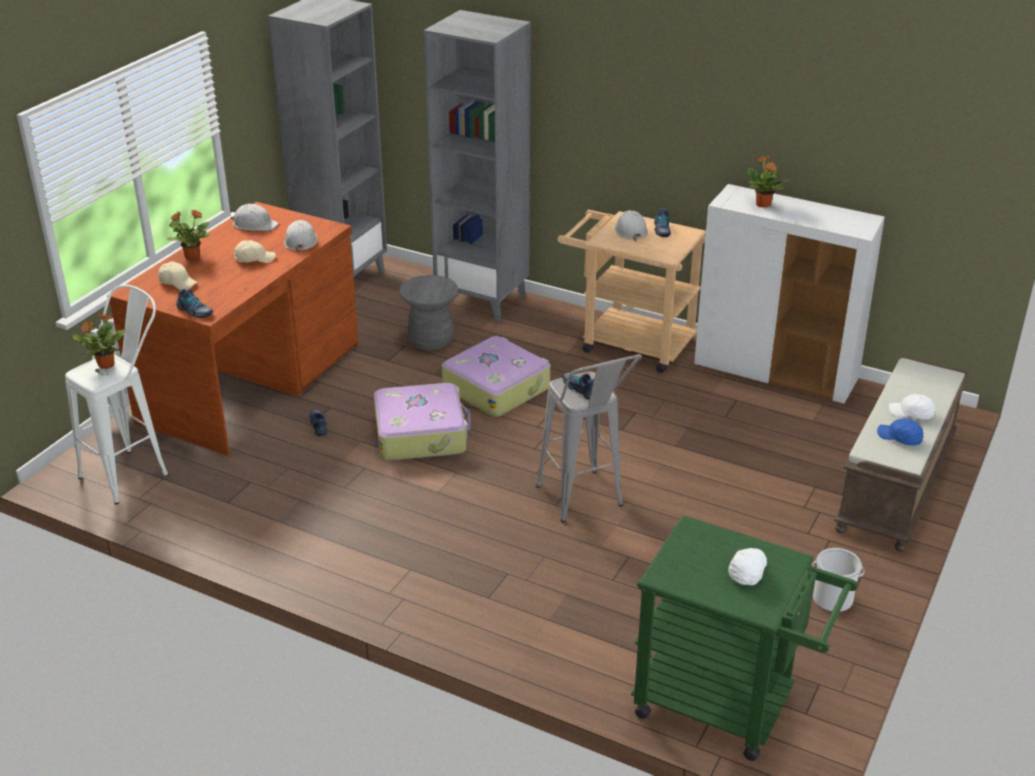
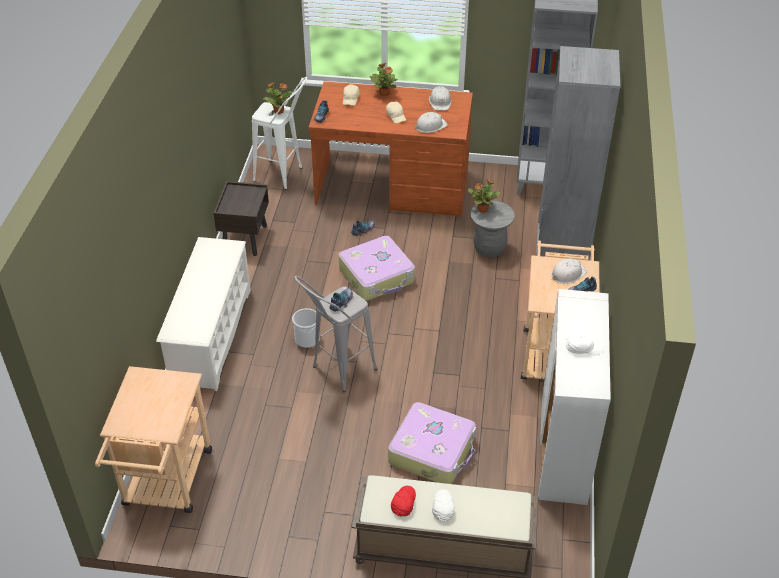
camera: 70 degrees right, 10 degrees up
(248, 537) = (245, 238): none -> brown nightstand
(444, 610) = (211, 336): none -> white shoe rack
(496, 387) = (450, 296): suitcase -> suitcase (433, 451)
(727, 706) = (165, 484): green cart -> beige cart
(747, 571) = (151, 412): white cap -> white cap (582, 348)
(763, 205) = (580, 320): potted plant -> potted plant (482, 209)
(832, 599) = (286, 525): bucket -> bucket (307, 339)
(899, 438) = (403, 503): blue cap -> red cap

